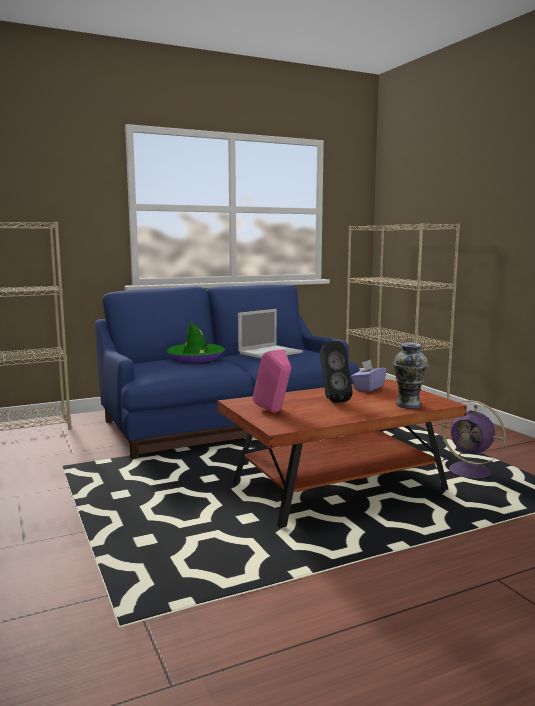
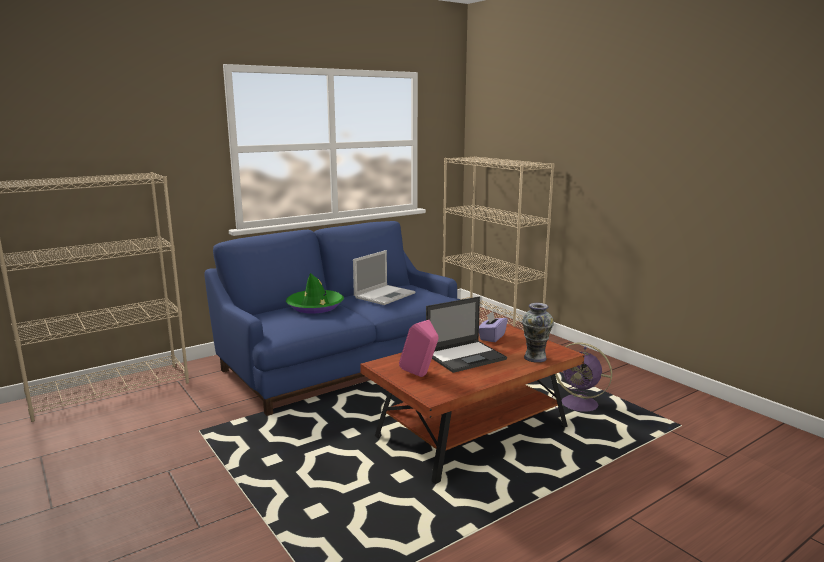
camera: 10 degrees left, 5 degrees up
(332, 400) = (466, 356): black speaker -> laptop

